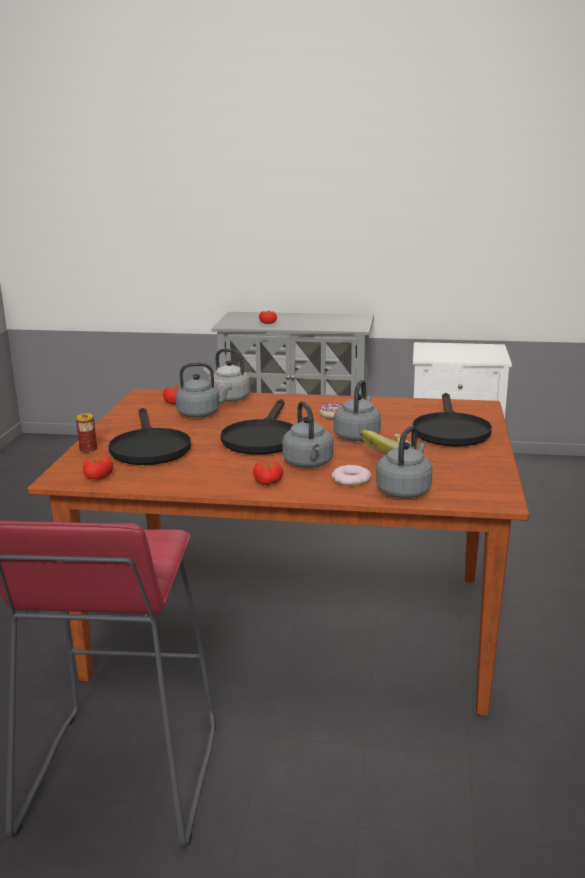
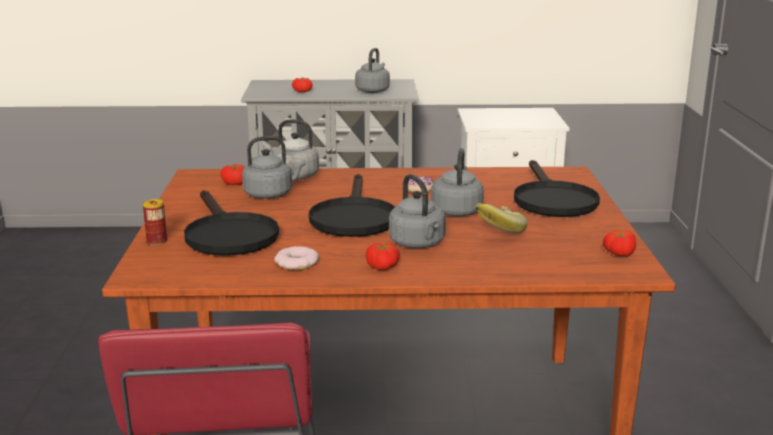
camera: 10 degrees left, 0 degrees up
(97, 477) = (182, 272): tomato -> tomato (618, 253)
(351, 480) = (473, 259): donut -> donut (297, 263)
(404, 490) = (536, 267): grey kettle -> grey kettle (373, 90)

